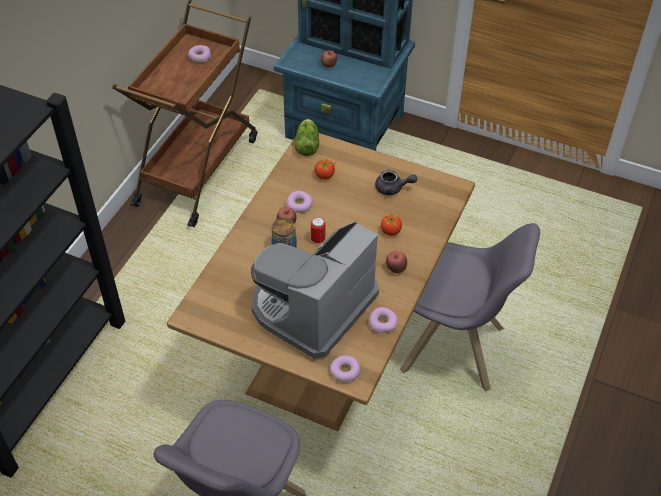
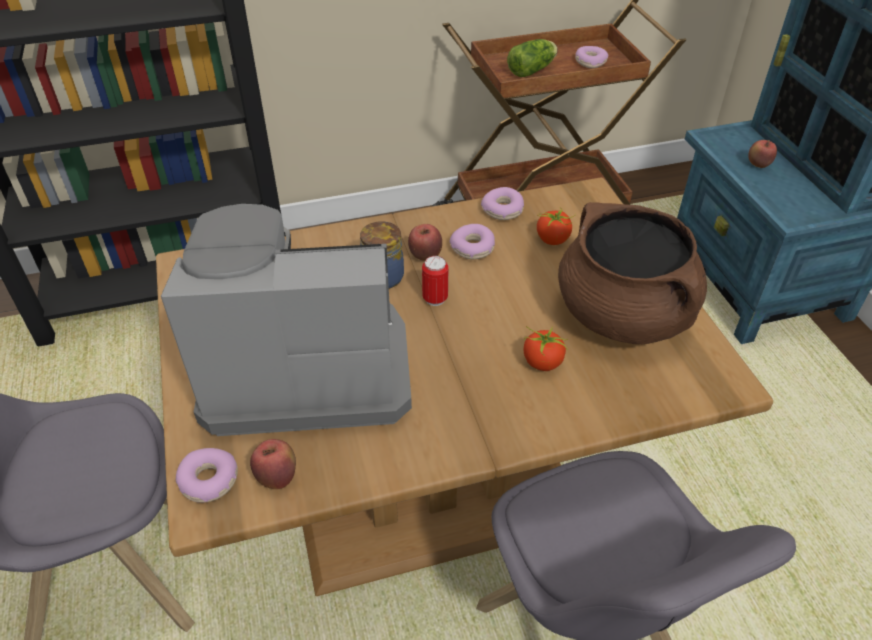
camera: 50 degrees right, 5 degrees down
(307, 144) = (582, 196): lettuce -> lettuce (533, 70)
(383, 323) = (351, 467): donut -> donut (503, 210)
(393, 188) = (623, 315): grey teapot -> brown cooking pot
(396, 269) = (477, 414): apple -> apple (277, 477)

